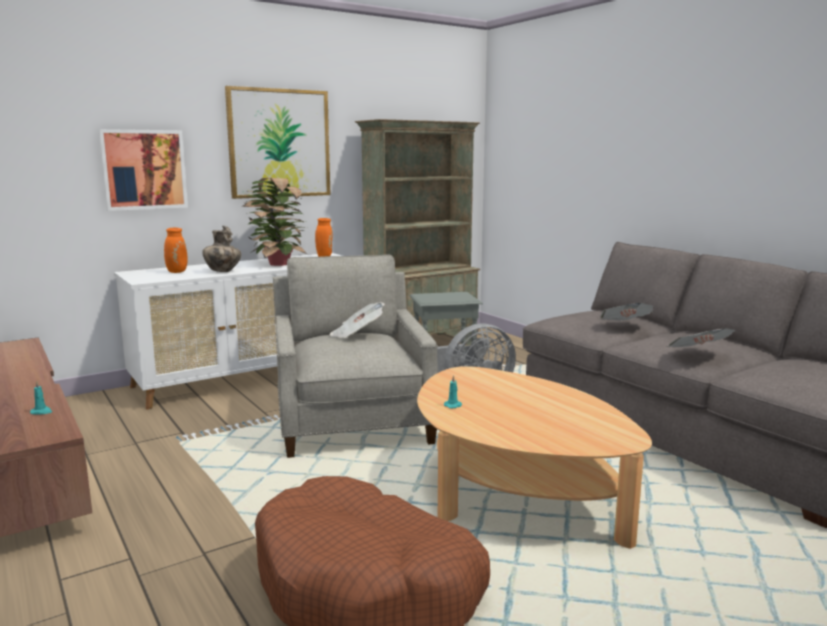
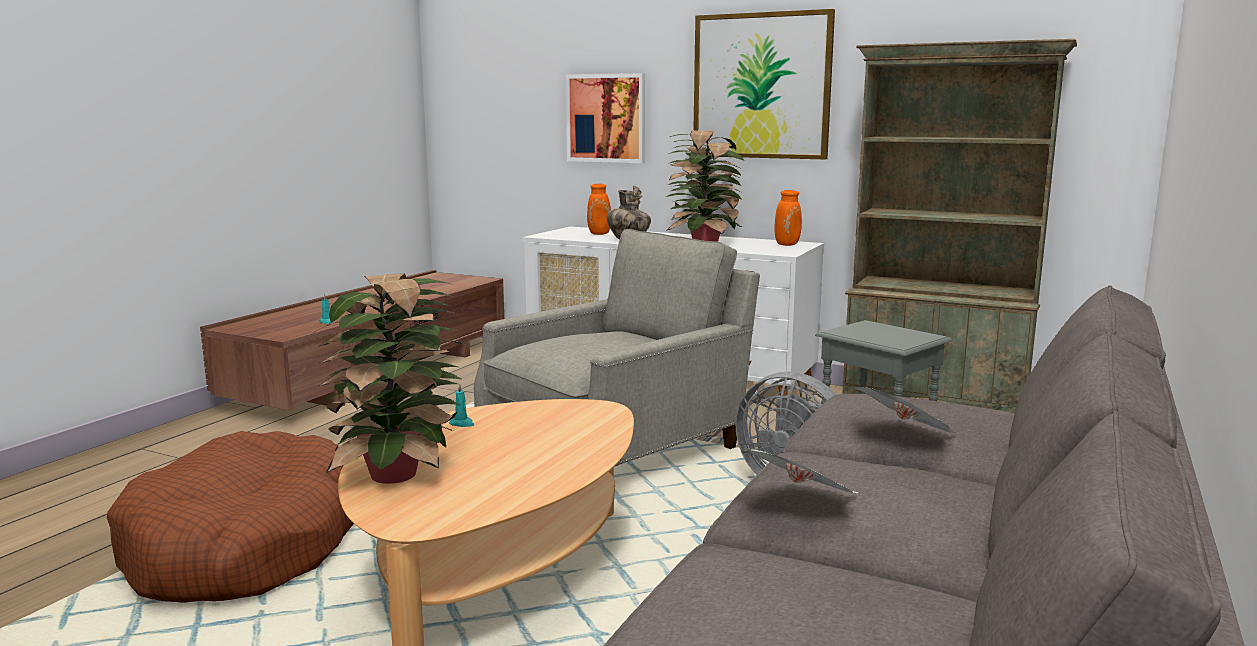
camera: 60 degrees right, 0 degrees up
(357, 334) = (629, 338): newspaper -> none
(541, 434) = (397, 476): none -> potted plant

